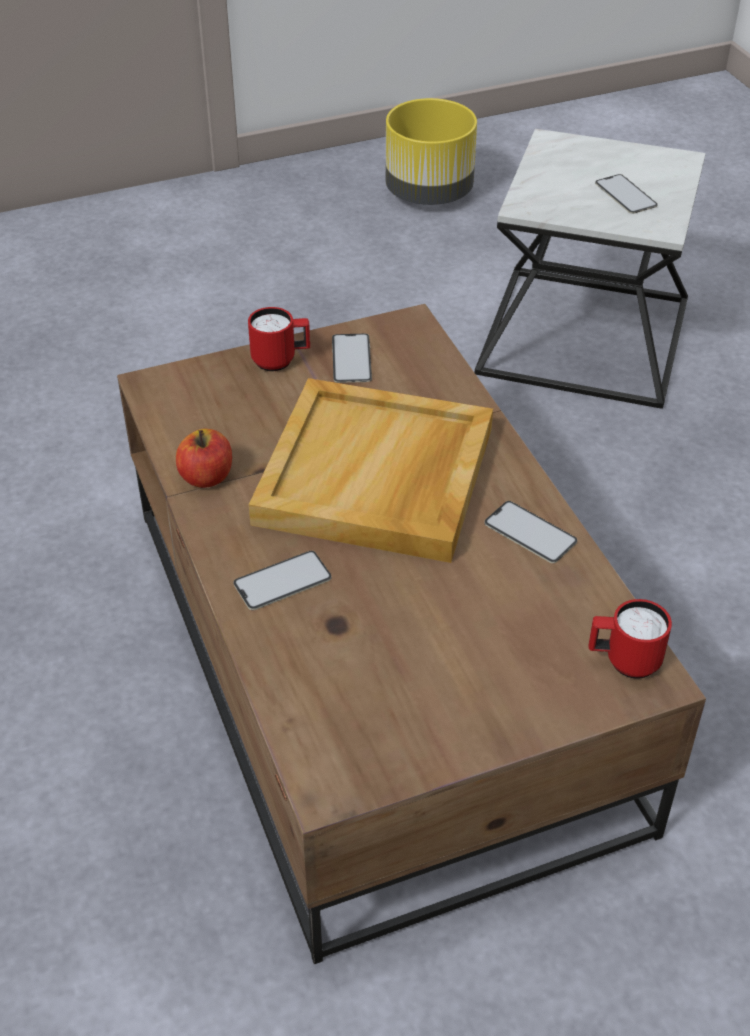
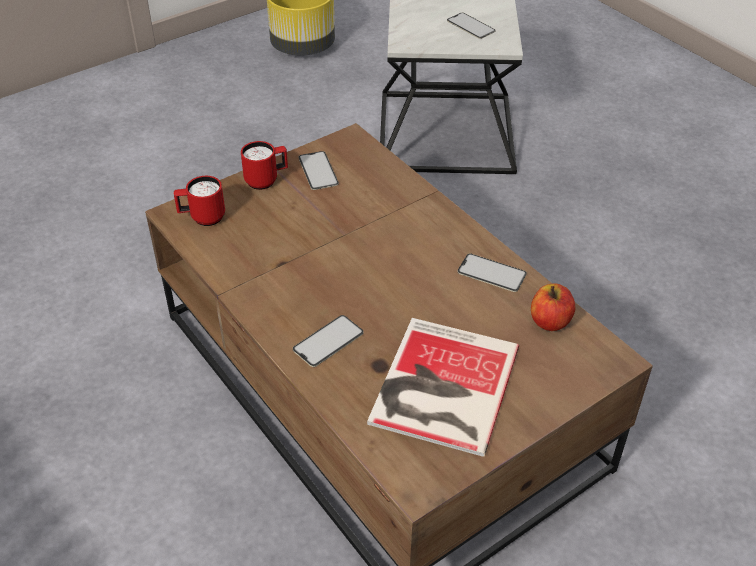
camera: 15 degrees left, 0 degrees up
(206, 477) = (243, 275): apple -> apple (550, 321)
(377, 477) = (368, 253): beige tray -> none
(405, 668) = (440, 387): none -> book
(623, 661) = (589, 351): red mug -> red mug (202, 218)

